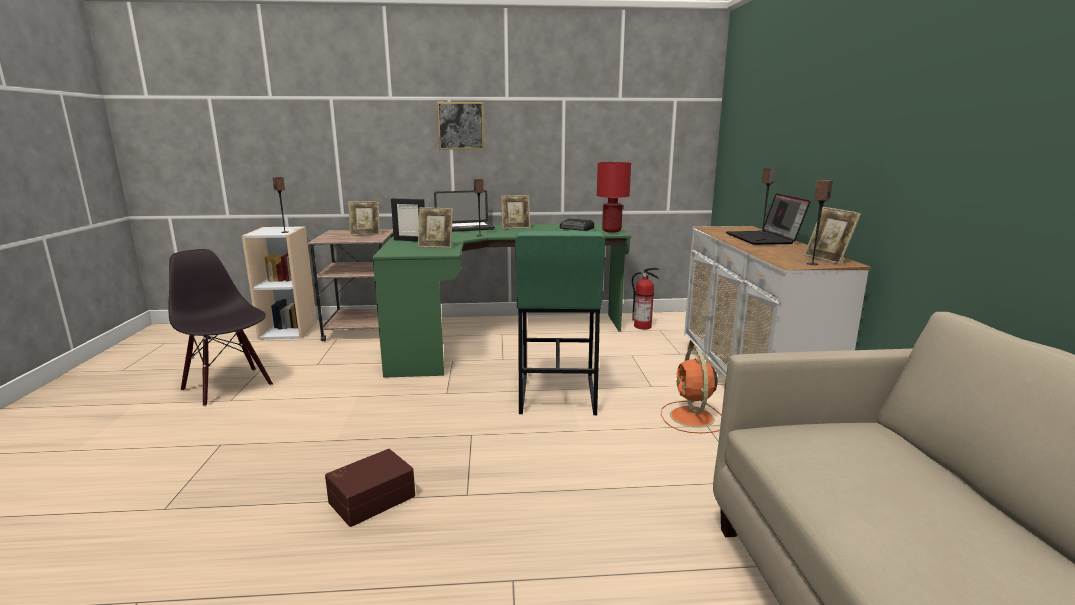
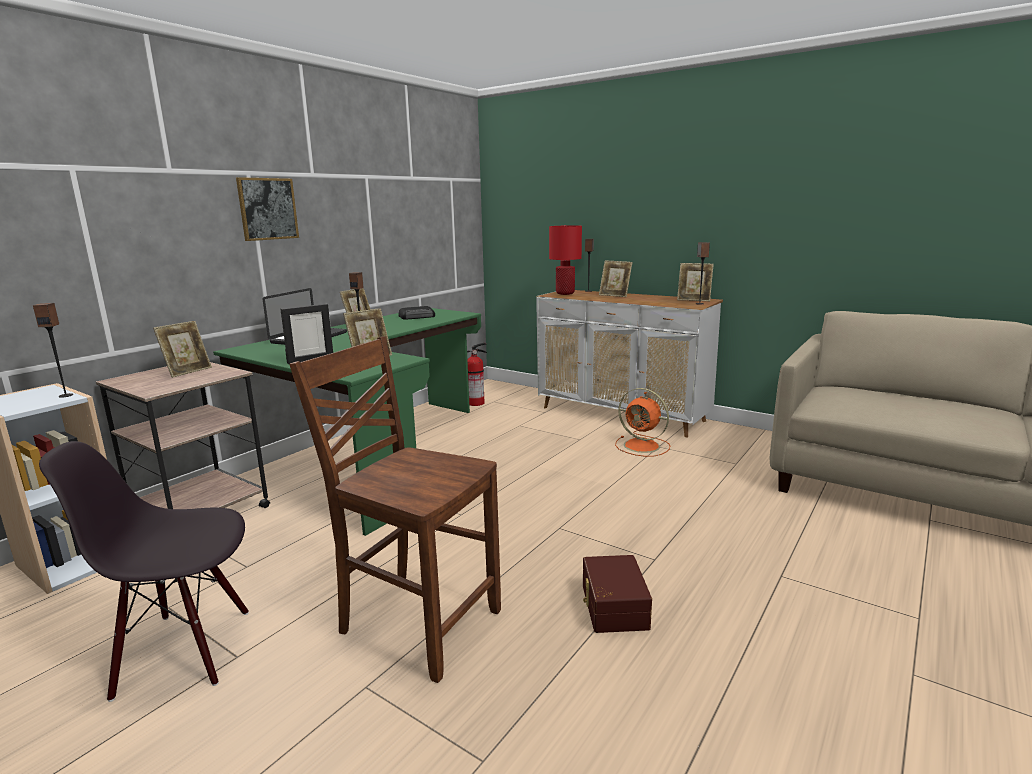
camera: 50 degrees left, 0 degrees up
(295, 433) = (417, 622): none -> brown chair
(557, 396) = (544, 473): green stool -> none
(611, 232) = (457, 314): red table lamp -> red table lamp (565, 294)
(764, 239) = (615, 295): laptop -> picture frame

